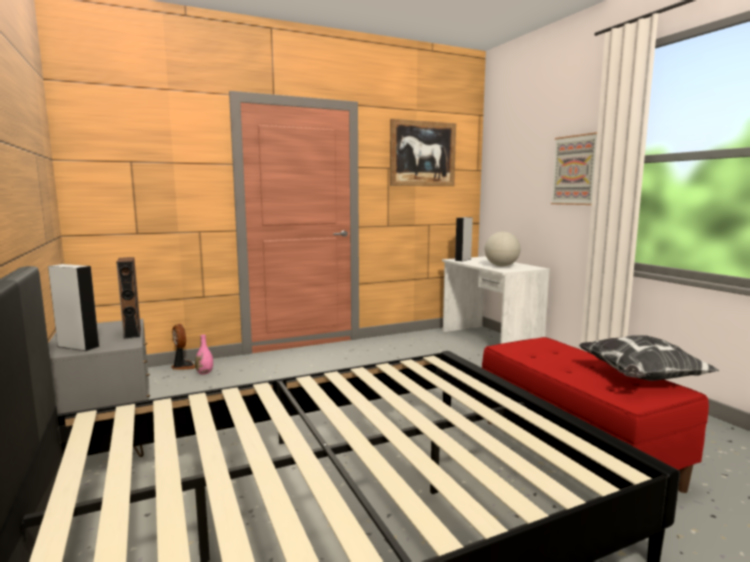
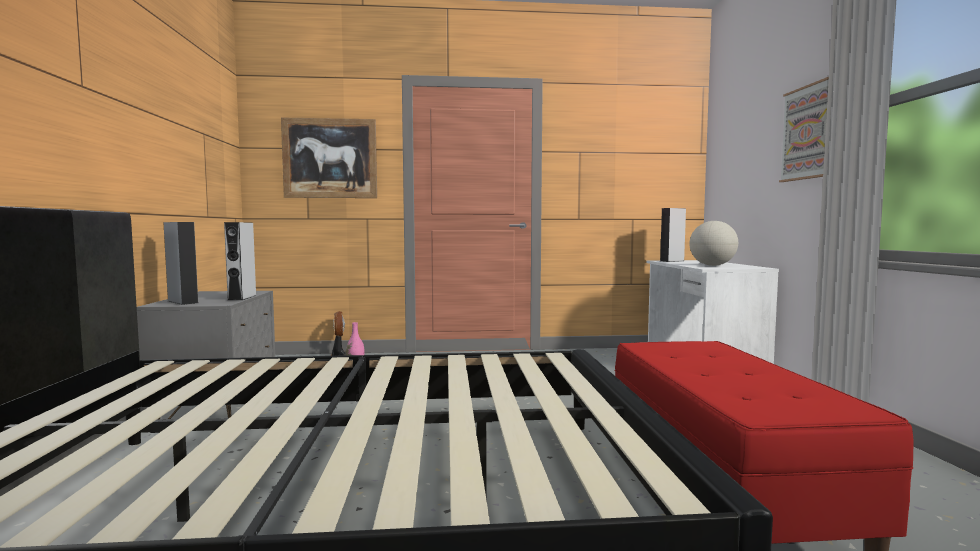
camera: 20 degrees right, 5 degrees down
(132, 333) = (242, 297): brown speaker -> grey speaker
(422, 154) = (624, 135): picture -> picture (330, 158)
(640, 379) = (809, 391): pillow -> none

